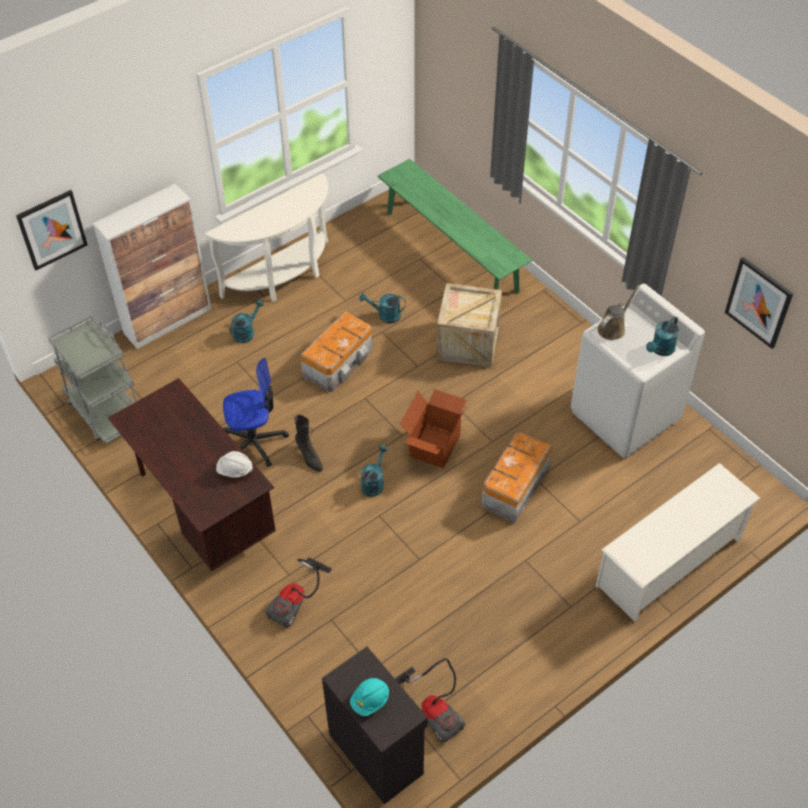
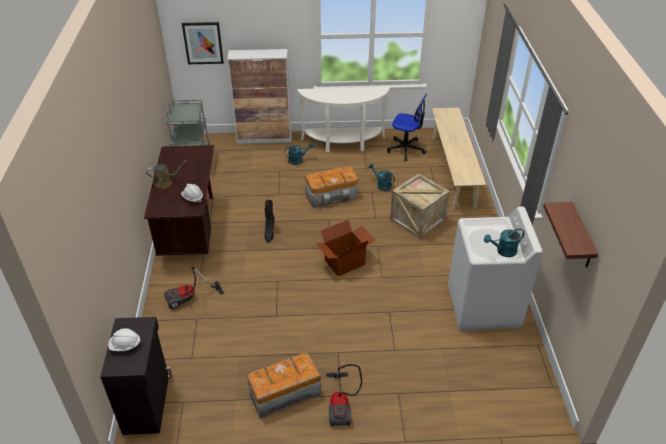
camera: 35 degrees right, 10 degrees down
(255, 442) = (249, 211): office chair -> office chair (406, 149)
(370, 701) = (125, 345): turquoise hard hat -> white hard hat
(374, 482) = (291, 263): turquoise watering can -> none
(435, 710) = (202, 402): vacuum cleaner -> vacuum cleaner (341, 405)
(451, 251) = (453, 170): green bench -> beige bench
(514, 488) = (370, 309): storage box -> storage box (283, 394)
(613, 328) = (481, 225): brown watering can -> brown watering can (165, 182)
(669, 563) = (432, 409): white shoe rack -> none
(759, 302) = (581, 237): picture -> shelf

